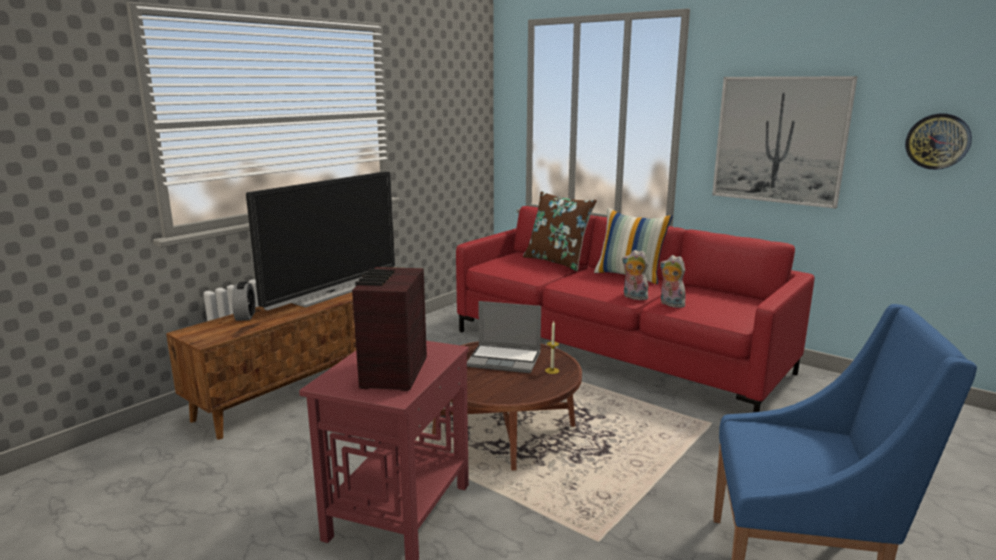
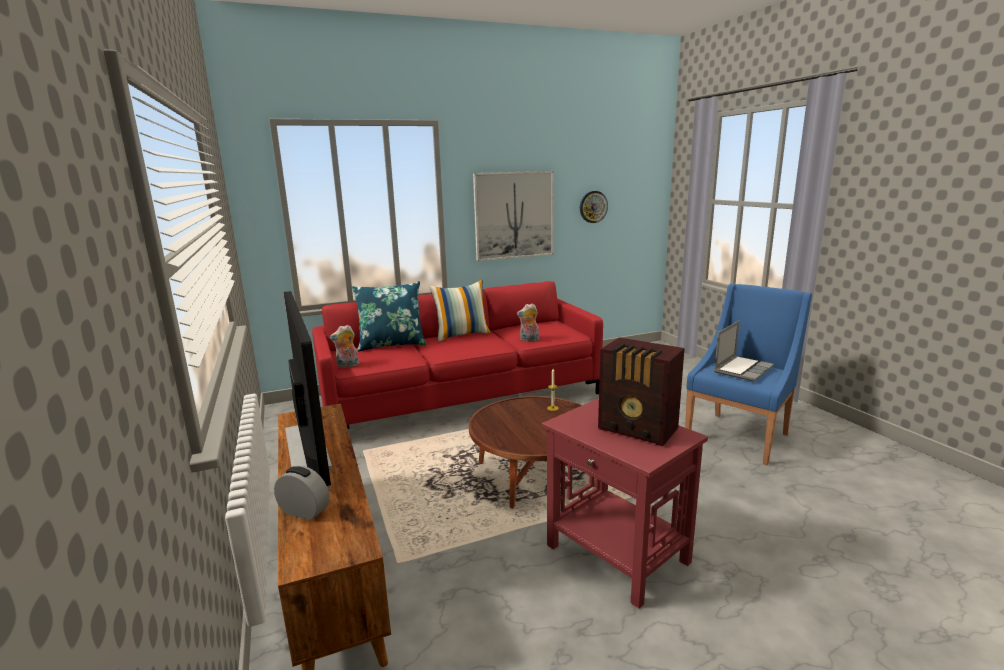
camera: 60 degrees left, 0 degrees up
(505, 360) = (516, 418): laptop -> laptop (742, 369)
(557, 261) = (391, 345): brown pillow -> blue pillow
(633, 297) = (501, 345): plush toy -> plush toy (347, 366)

